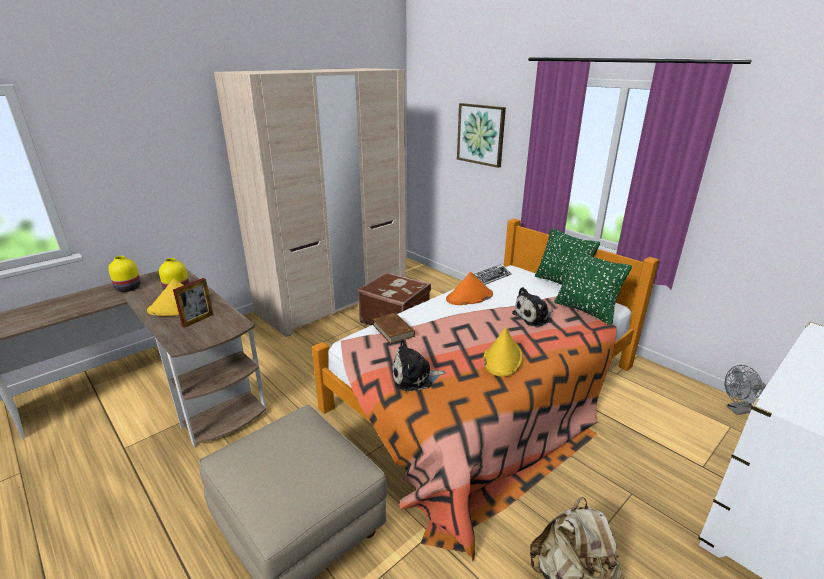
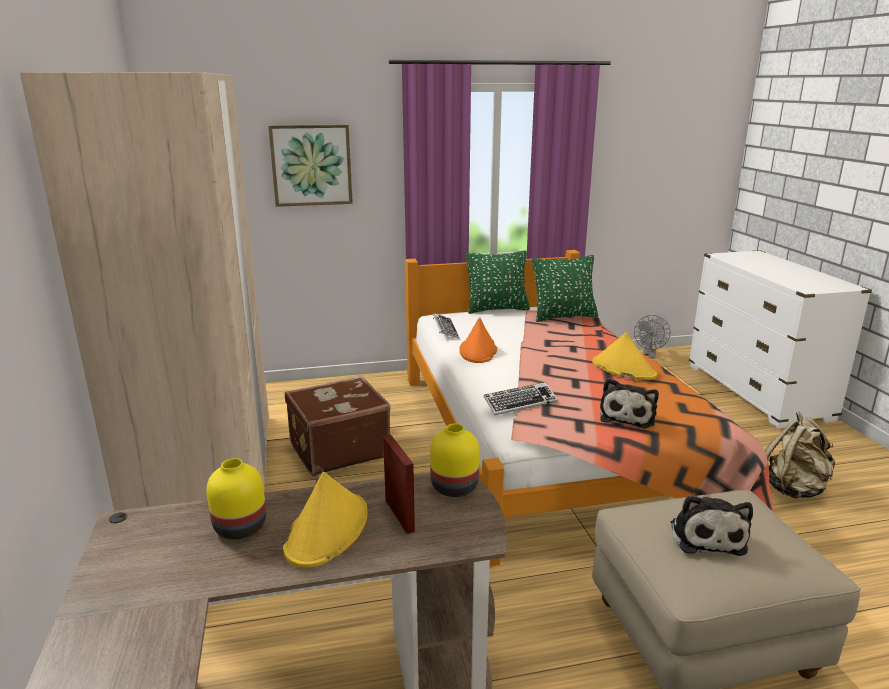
camera: 60 degrees left, 5 degrees down
(127, 288) = (132, 594): yellow vase -> yellow vase (454, 488)
(393, 330) = (520, 403): brown book -> keyboard
(534, 317) = (554, 337): plush toy -> plush toy (706, 535)

